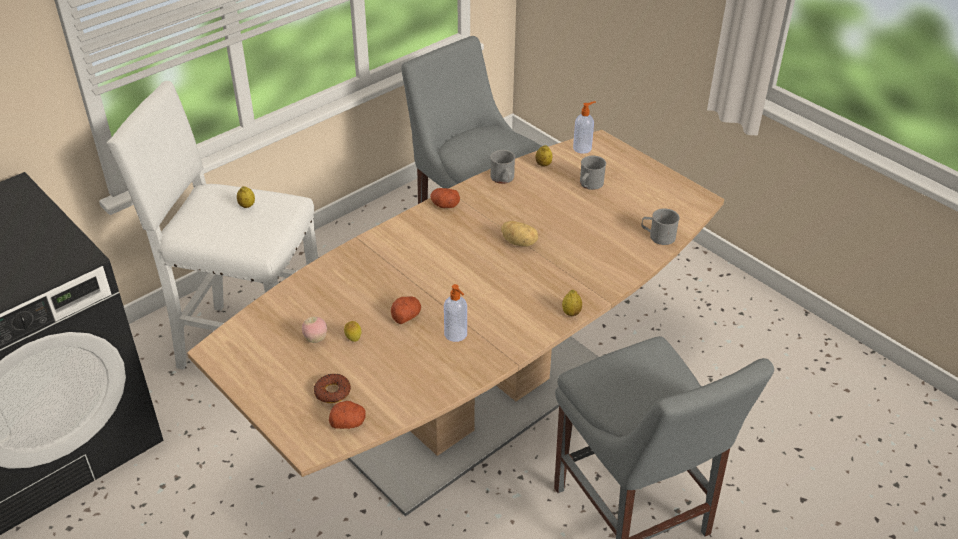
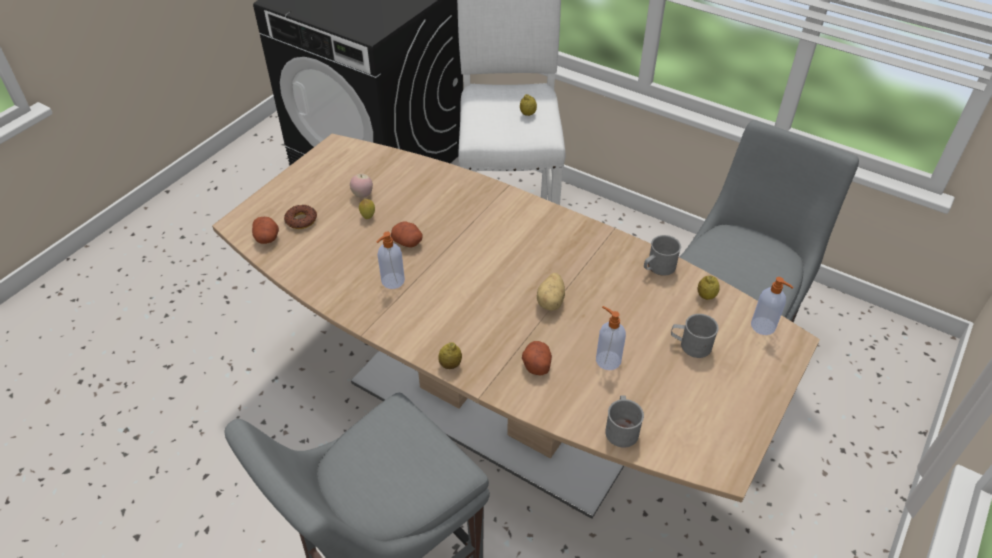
camera: 75 degrees right, 5 degrees up
(444, 205) = (587, 232): potato -> potato (536, 364)
(592, 227) = (607, 360): none -> soap dispenser

